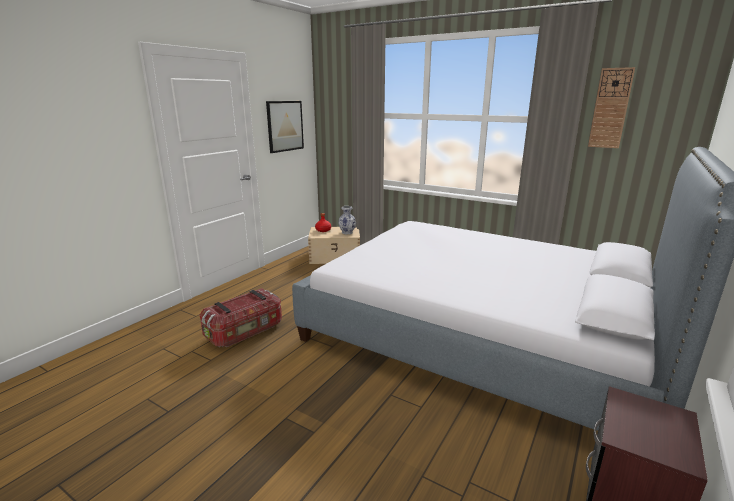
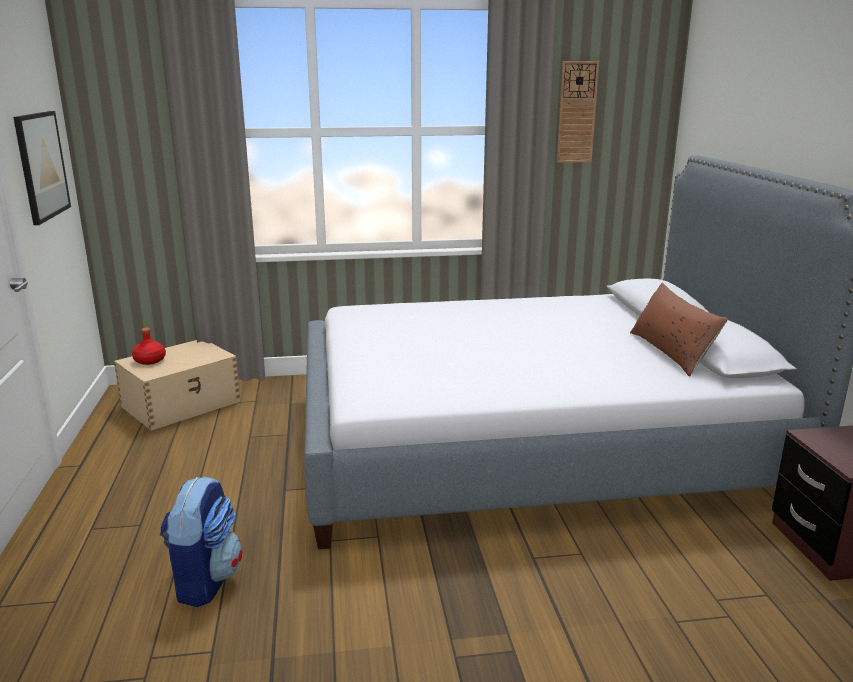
camera: 40 degrees left, 0 degrees up
(245, 332) = (205, 580): storage box -> backpack
(347, 232) = (200, 353): vase -> none
(575, 298) = (671, 352): none -> brown pillow

